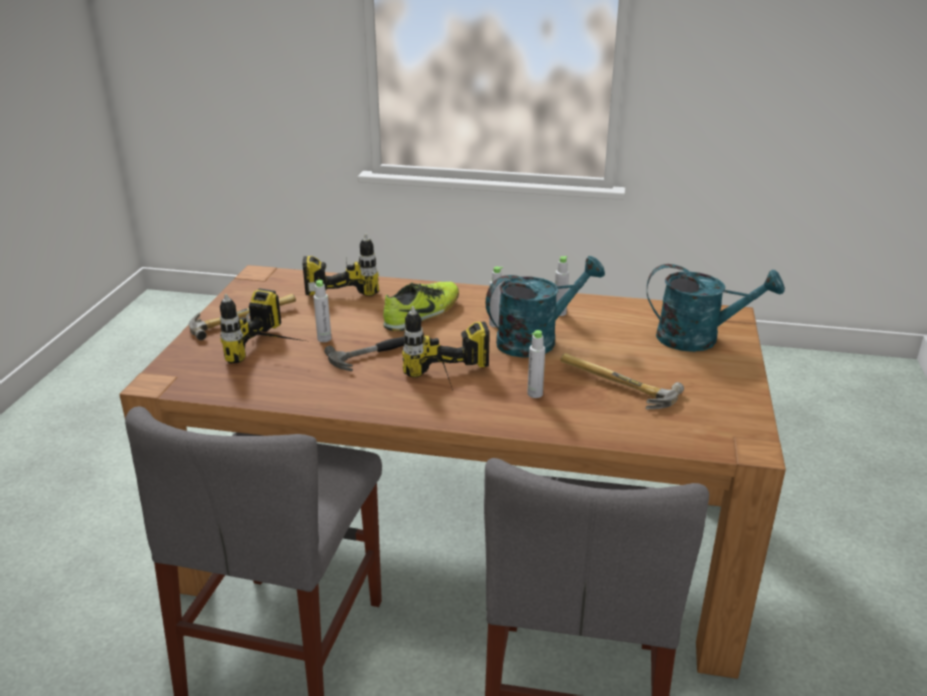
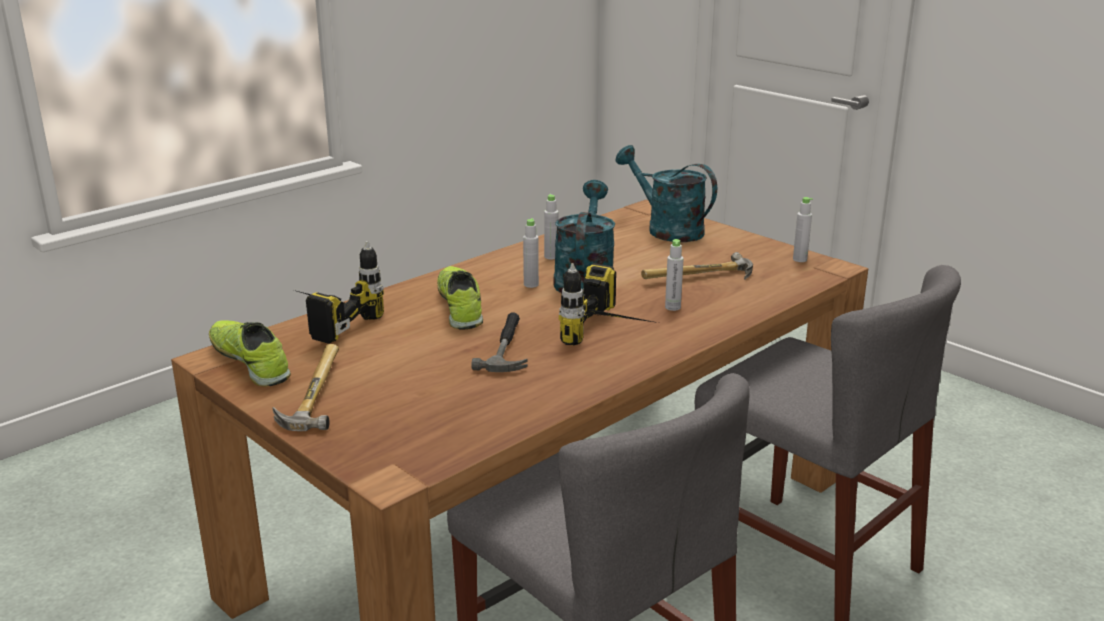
camera: 55 degrees left, 5 degrees down
(264, 285) = (251, 362): none -> shoe
(276, 351) = (422, 394): power drill -> none
(324, 339) = (435, 363): grey bottle -> grey bottle (800, 259)
(699, 338) = (666, 229): turquoise watering can -> turquoise watering can turned 90 degrees counterclockwise

